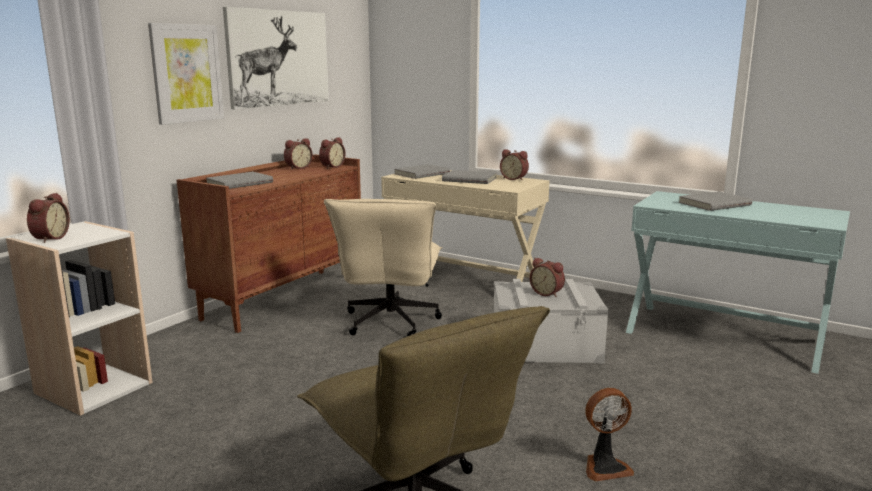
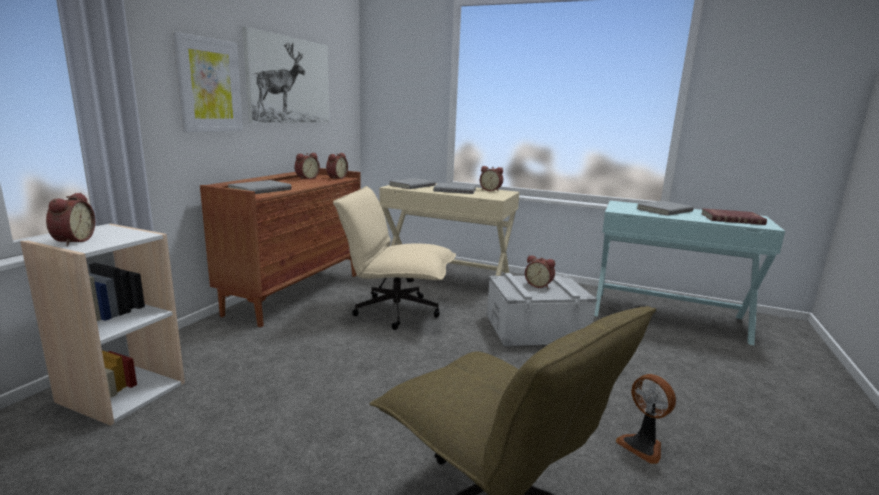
camera: 10 degrees left, 0 degrees up
(391, 321) = (397, 311): beige office chair -> beige office chair turned 105 degrees clockwise
(605, 467) = (642, 446): fan -> fan turned 75 degrees clockwise
(793, 215) = (731, 219): none -> red book

